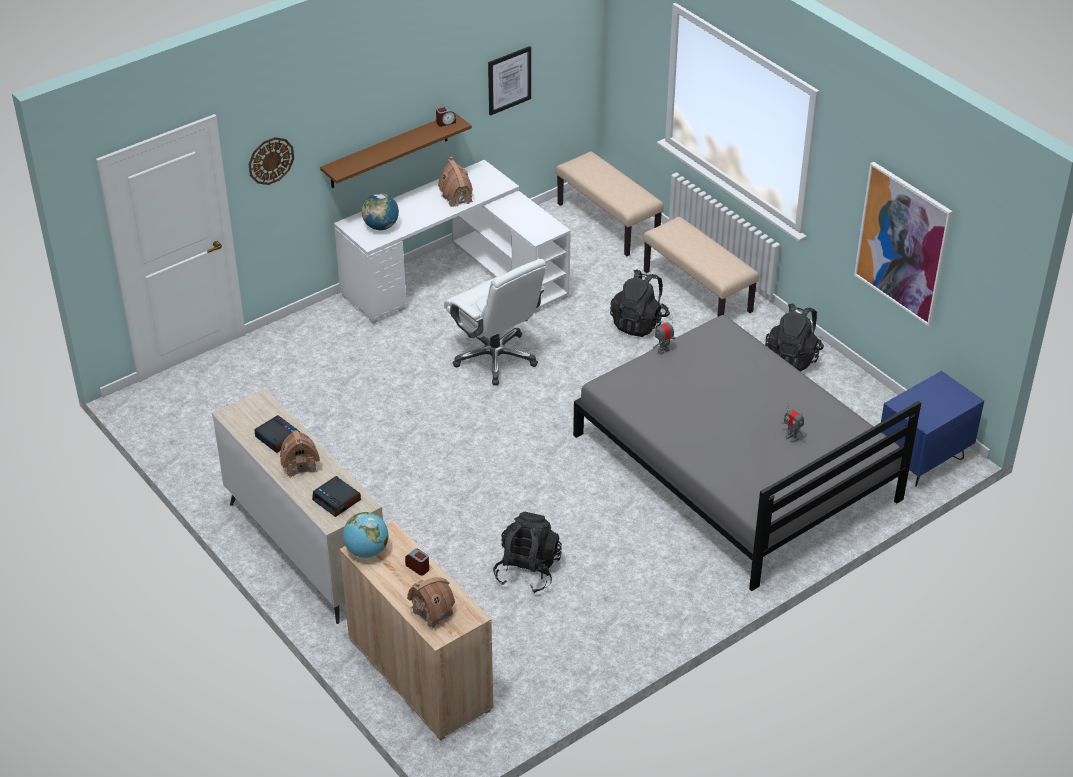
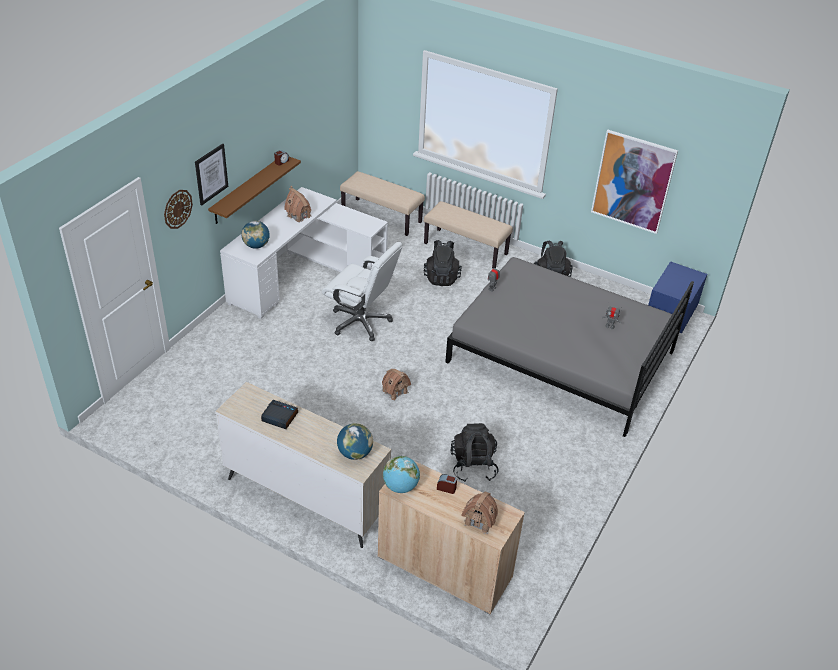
camera: 25 degrees left, 0 degrees up
(300, 465) = (309, 434): toy house -> toy house (395, 391)
(337, 500) = (355, 453): alarm clock -> globe
(509, 80) = (311, 126): picture -> picture (211, 174)

